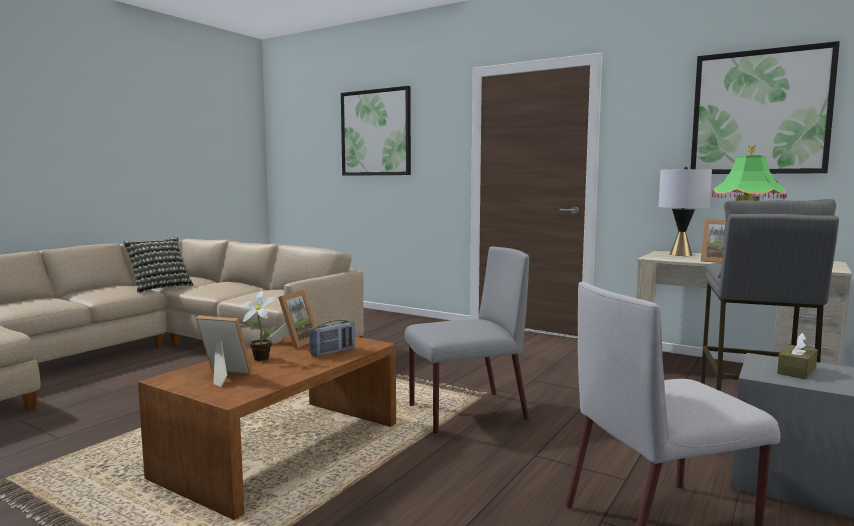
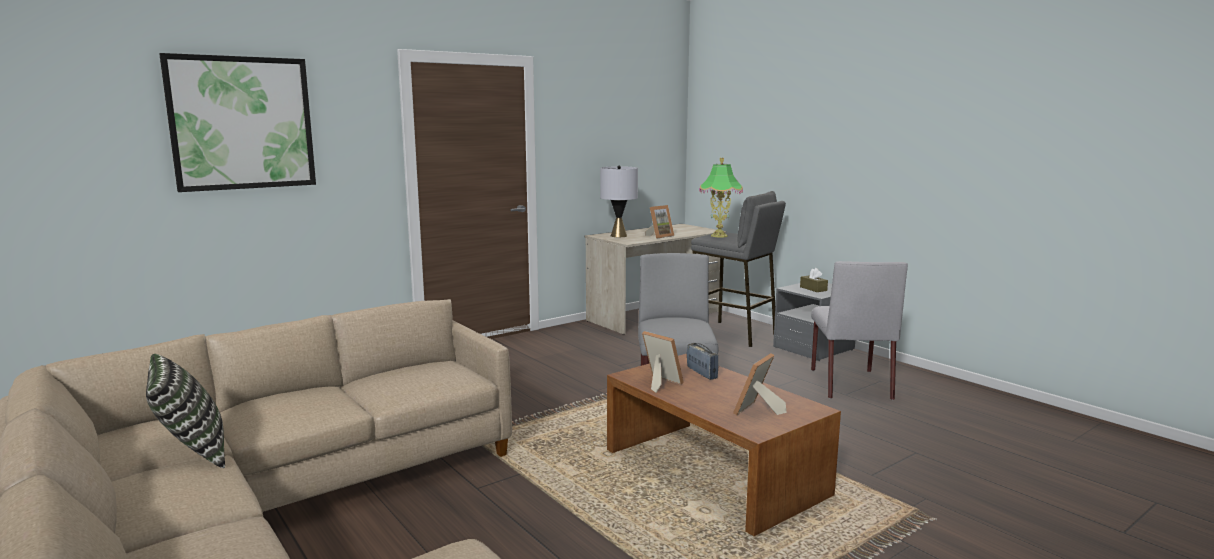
camera: 70 degrees left, 5 degrees up
(259, 358) = (706, 397): potted plant -> none
(760, 112) = (637, 121): picture -> none

